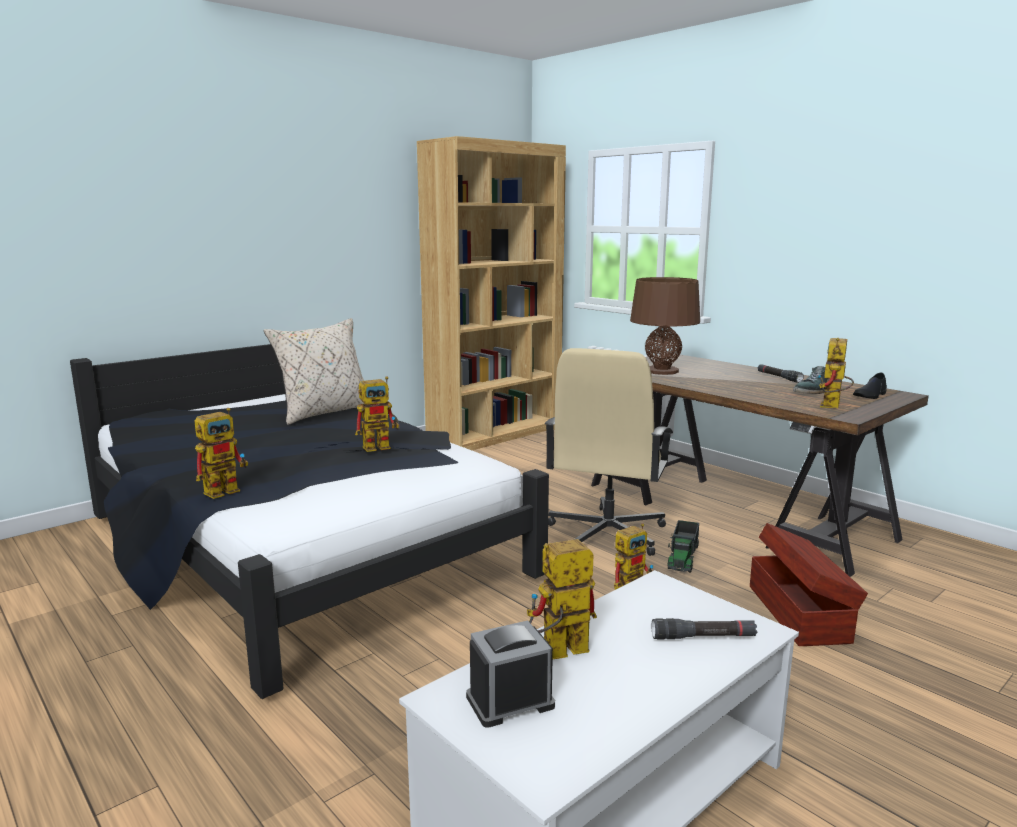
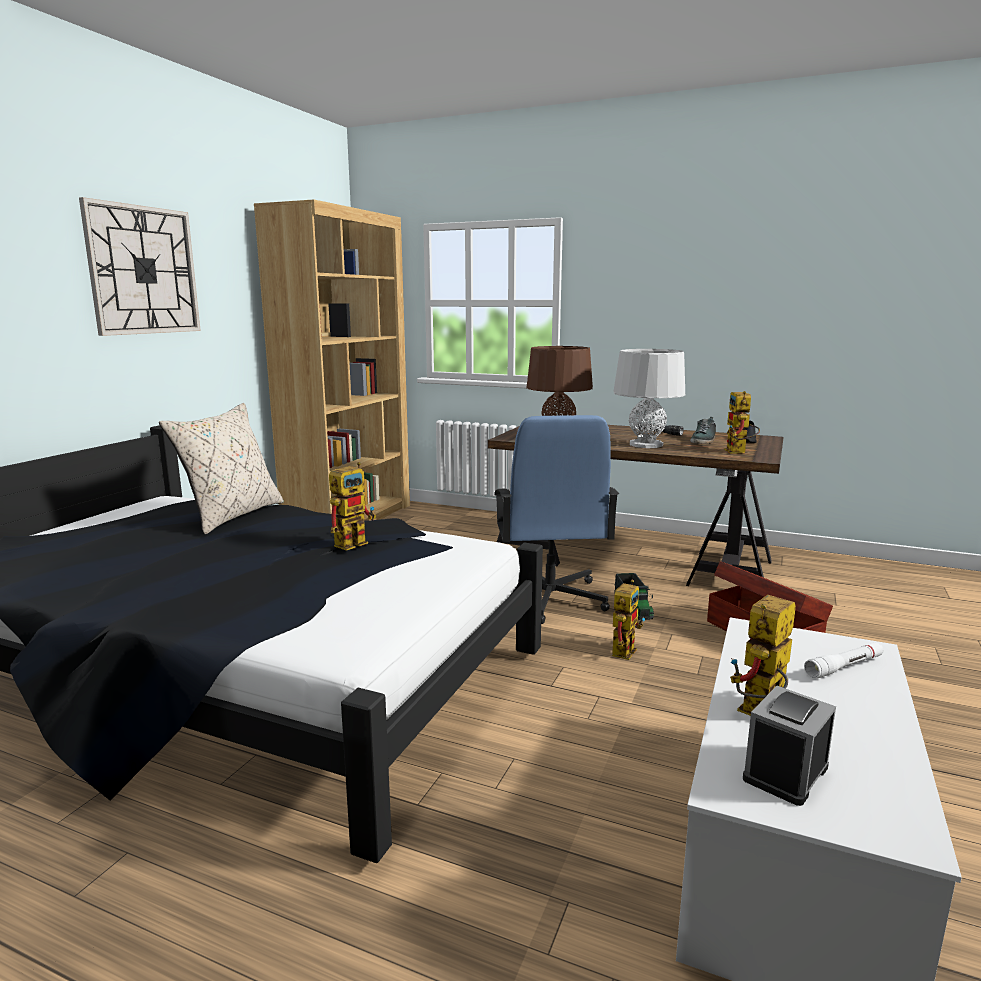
camera: 25 degrees left, 0 degrees up
(227, 489) = (231, 620): toy robot -> none
(306, 204) = (143, 270): none -> wall clock
(606, 534) = (549, 599): beige office chair -> blue office chair
(703, 637) = (844, 667): black flashlight -> white flashlight
(739, 388) = (645, 444): none -> grey table lamp

